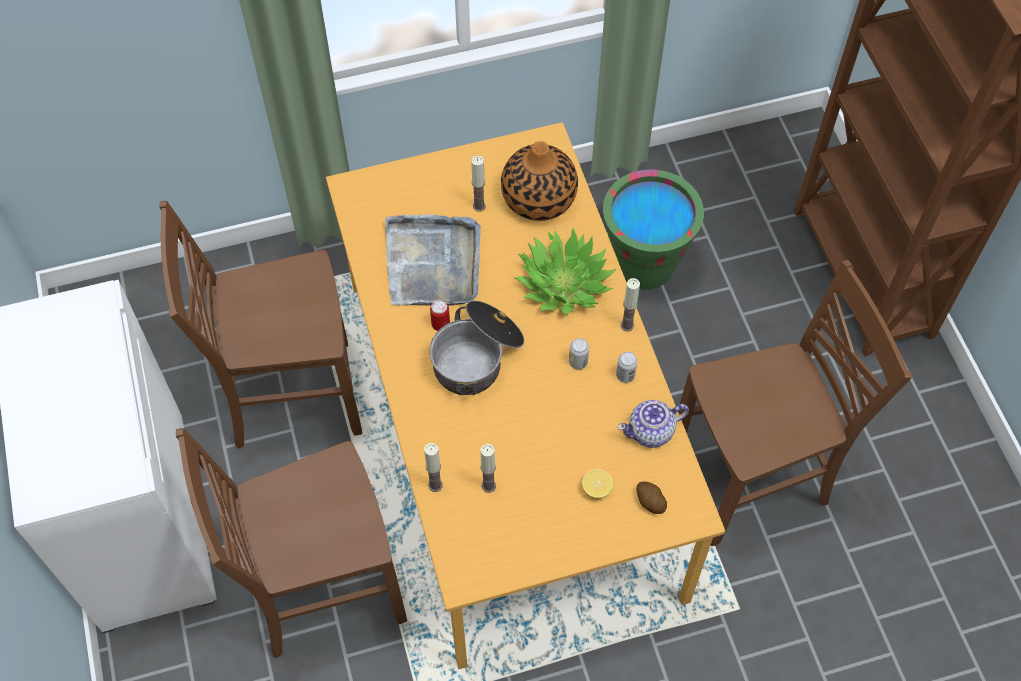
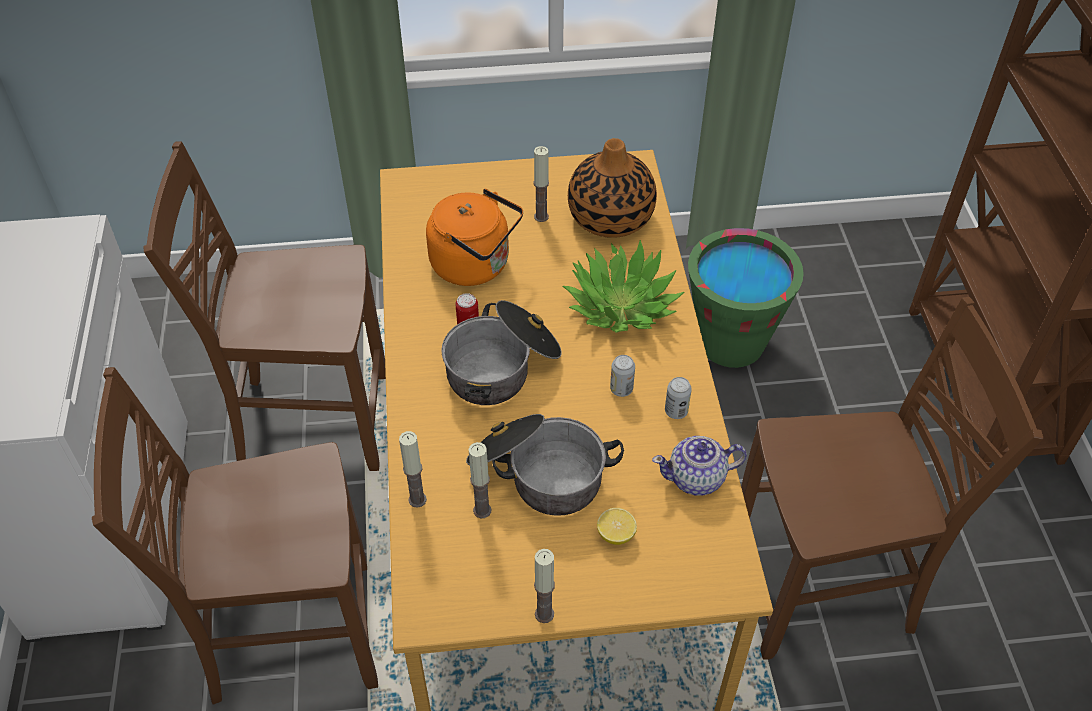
camera: 10 degrees right, 10 degrees down
(433, 263) = (475, 265): grey tray -> orange kettle
(527, 447) = (539, 474): none -> cooking pot
(627, 325) = (688, 358): candle -> candle (544, 614)
(650, 501) = (681, 559): potato -> none

